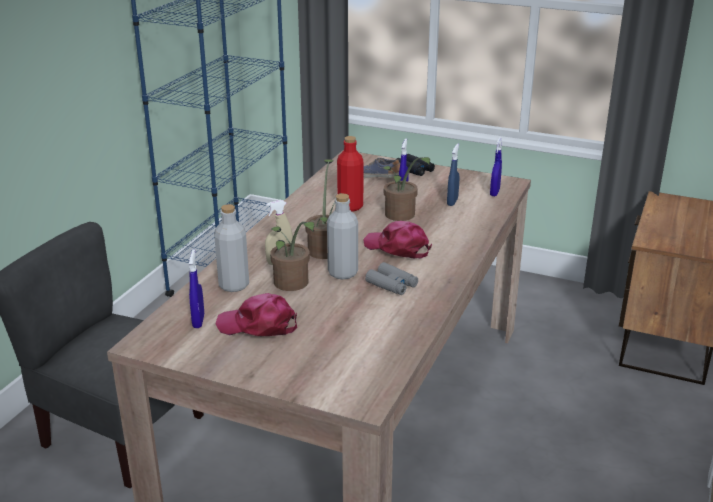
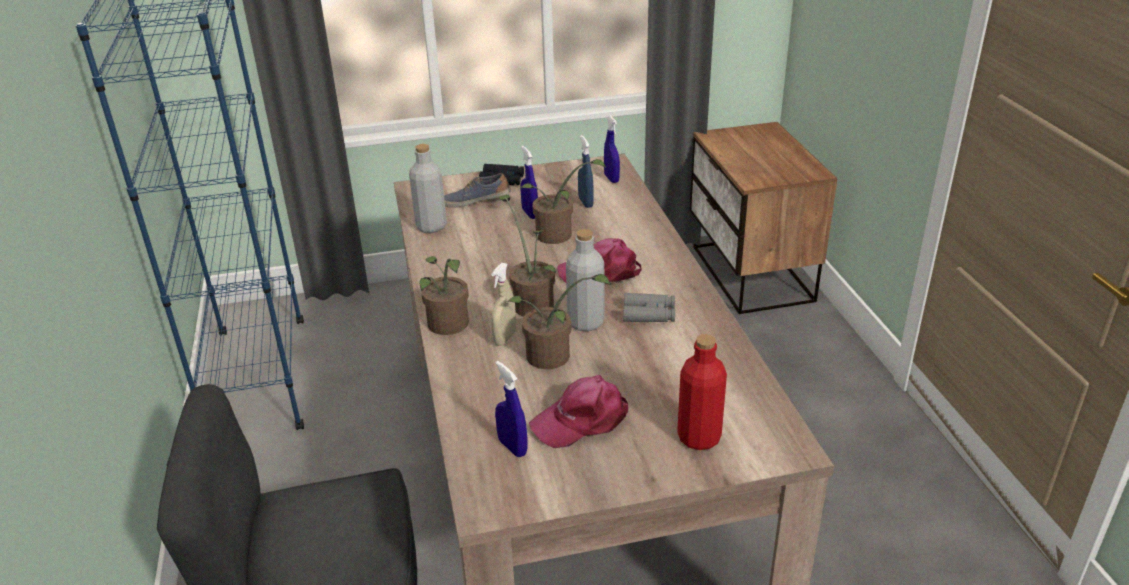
camera: 35 degrees left, 5 degrees up
(234, 285) = (492, 387): grey bottle -> grey bottle (431, 226)
(256, 242) = (448, 326): none -> potted plant
(350, 207) = (492, 245): red bottle -> red bottle (699, 437)

